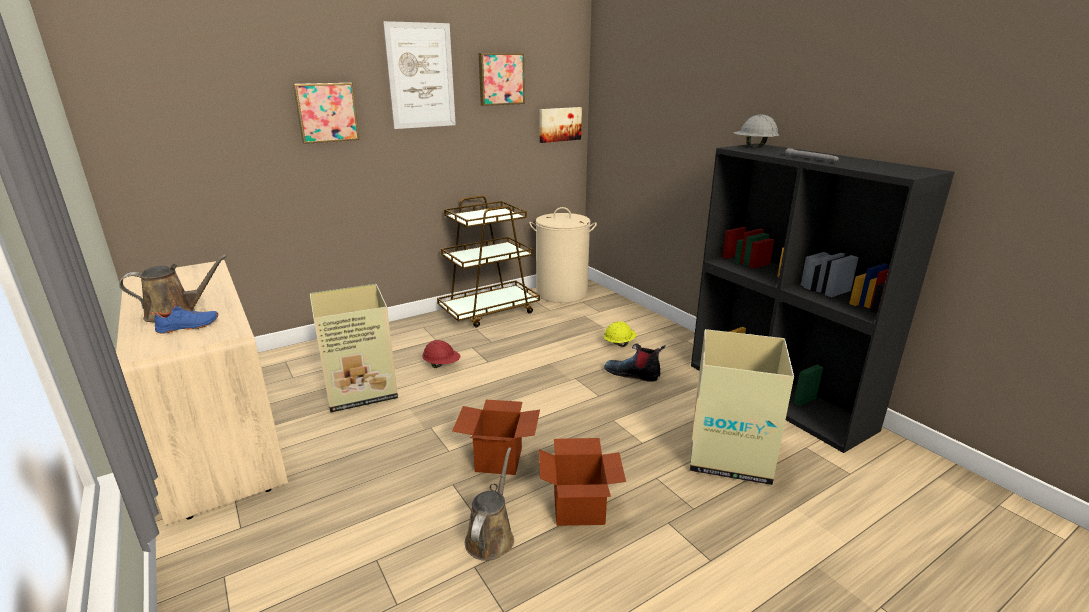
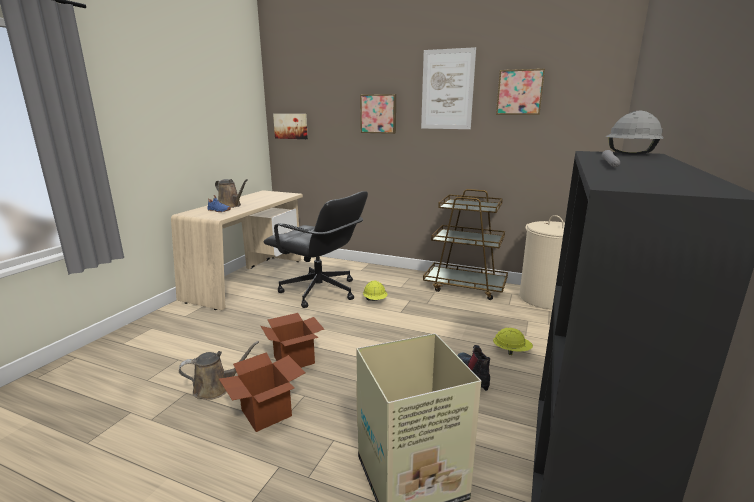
camera: 55 degrees right, 5 degrees down
(362, 390) = (320, 292): cardboard box -> black office chair
(442, 365) = (375, 300): red hard hat -> yellow hard hat
(559, 124) = (582, 137): picture -> picture (291, 126)

